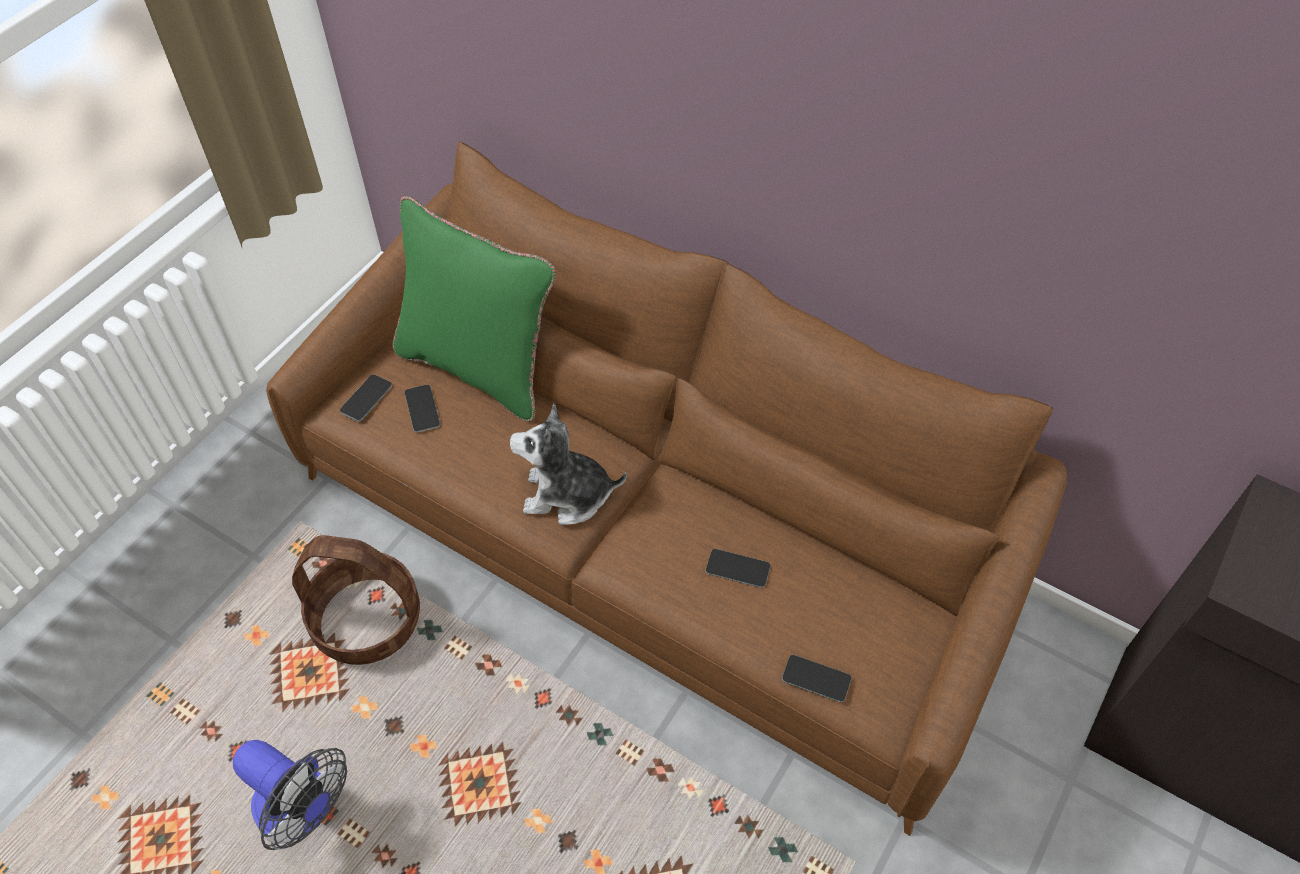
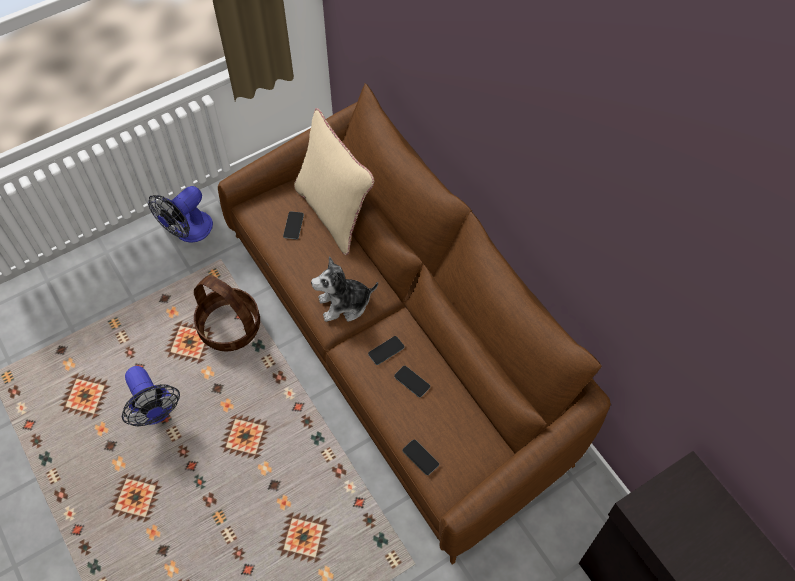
camera: 25 degrees right, 5 degrees up
(224, 500) = (188, 231): none -> fan
(366, 398) = (268, 208): phone -> phone (386, 350)
(479, 368) = (334, 213): green pillow -> beige pillow
(567, 495) = (344, 304): plush toy -> plush toy turned 45 degrees counterclockwise

